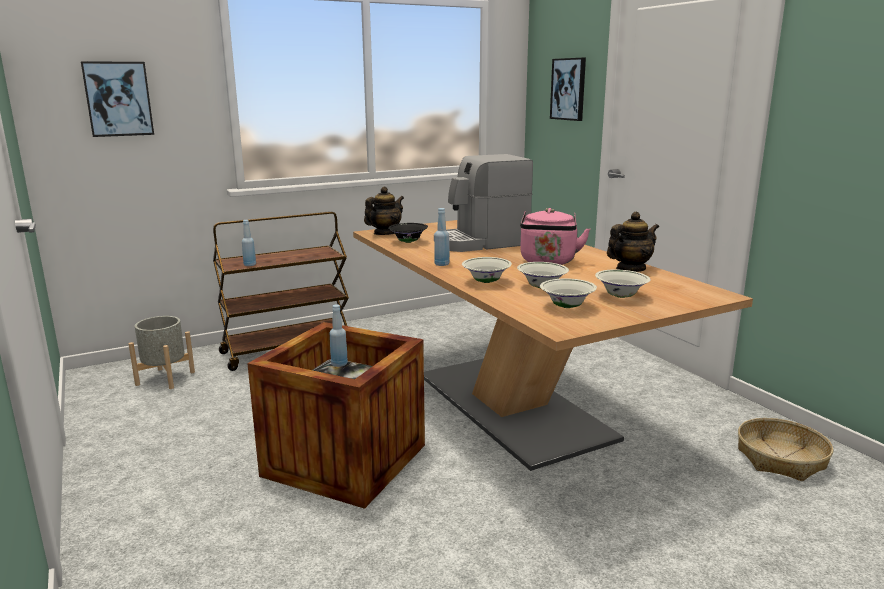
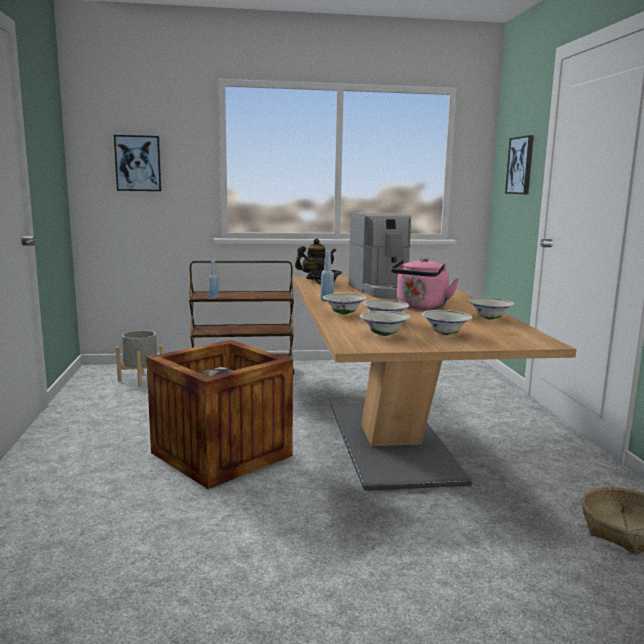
camera: 20 degrees right, 5 degrees down
(339, 364) = (219, 369): blue bottle -> none
(480, 243) = (383, 291): coffee machine -> coffee machine turned 105 degrees counterclockwise
(630, 269) = (489, 318): teapot -> white bowl

